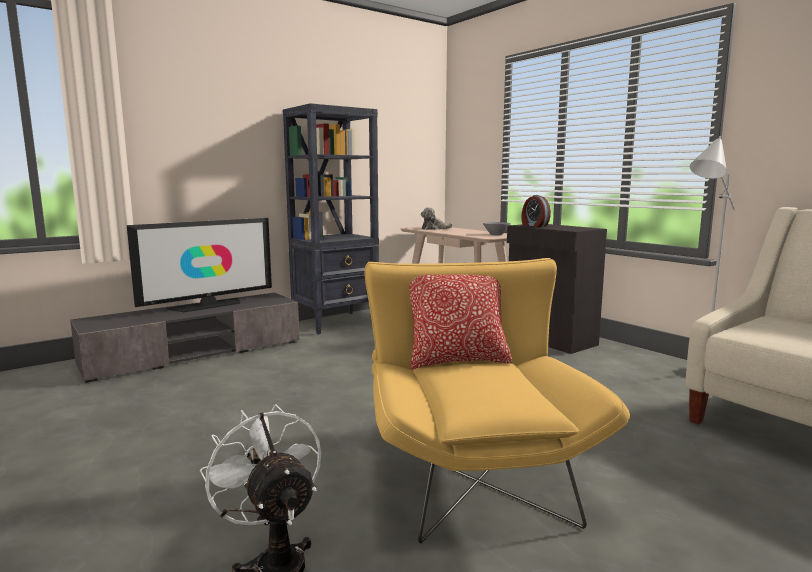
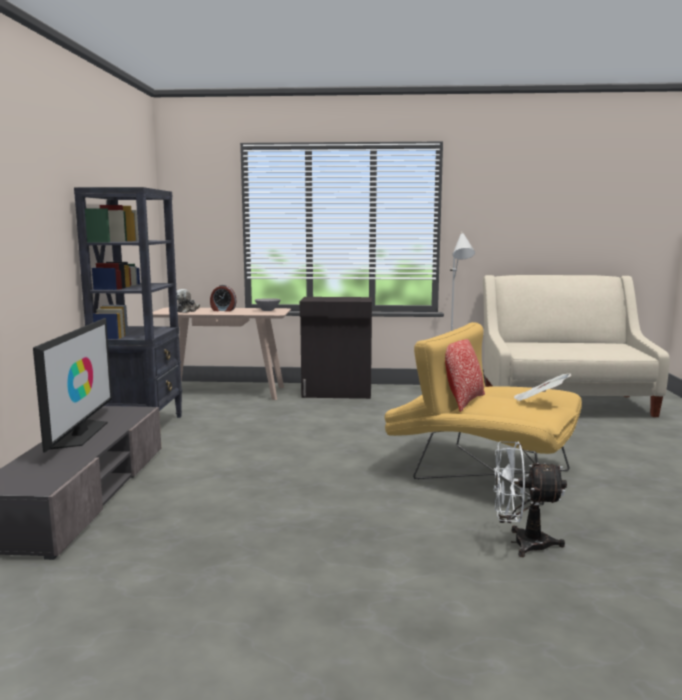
camera: 50 degrees left, 0 degrees up
(528, 391) = (539, 401): none -> newspaper
(534, 225) = (319, 299): alarm clock -> alarm clock (223, 310)

